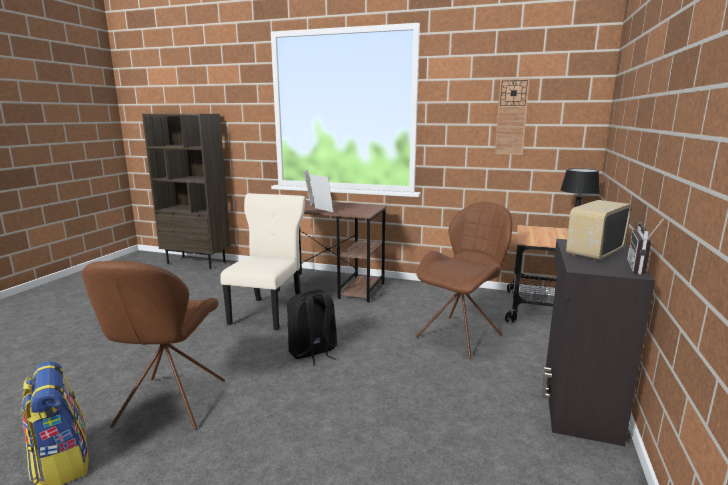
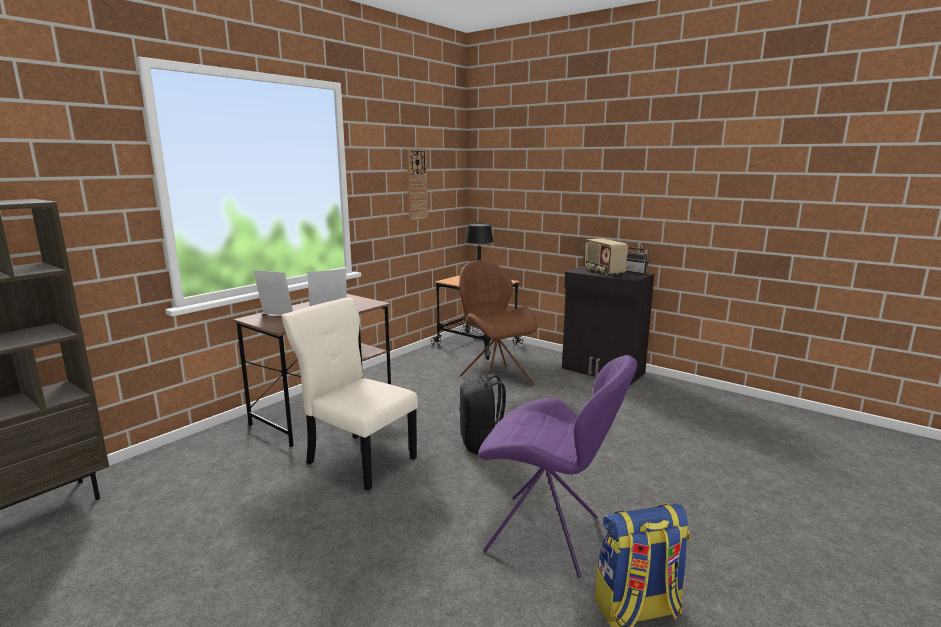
camera: 70 degrees left, 0 degrees up
(169, 405) = (548, 536): brown chair -> purple chair

